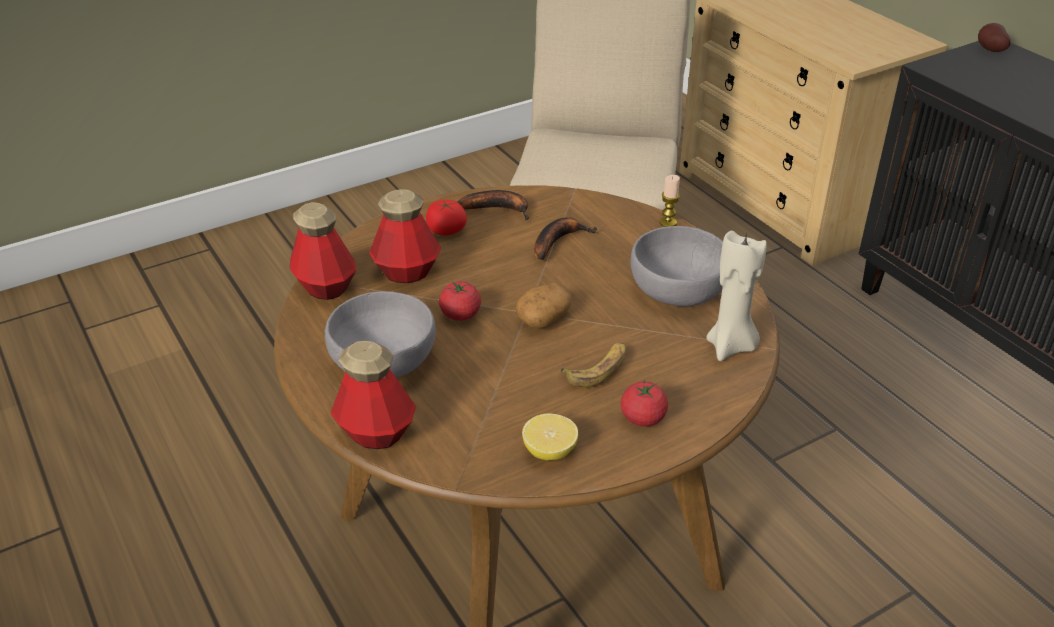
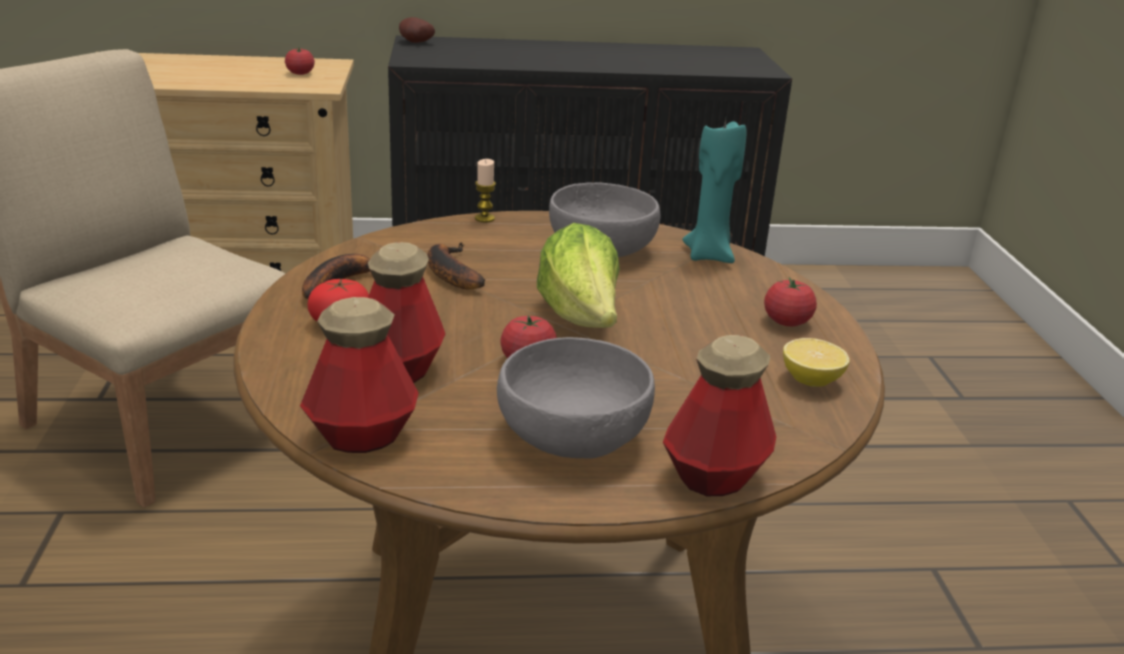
camera: 65 degrees left, 10 degrees down
(543, 317) = (581, 319): potato -> lettuce
(598, 369) = (694, 319): banana -> none
(731, 346) = (709, 255): beige candle -> turquoise candle
(868, 42) = (300, 73): none -> tomato

